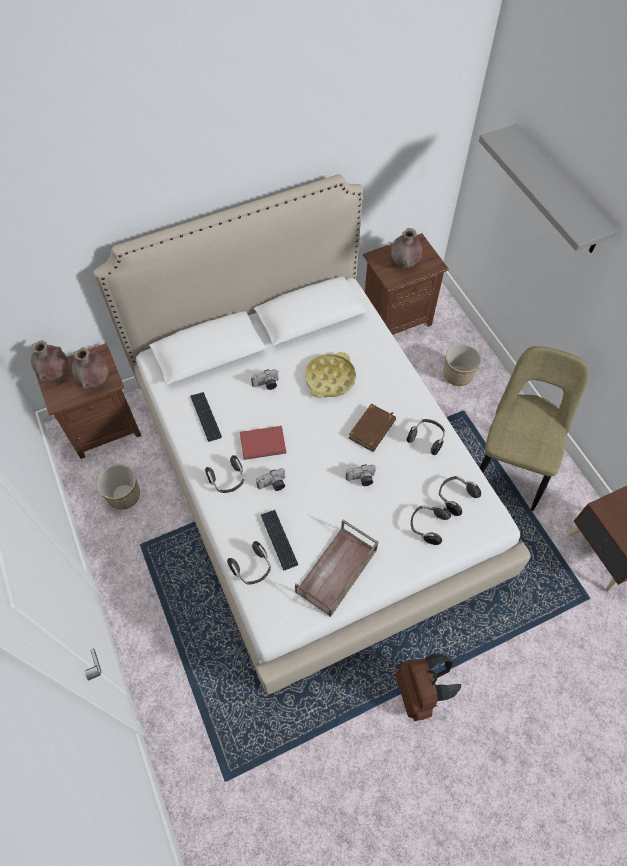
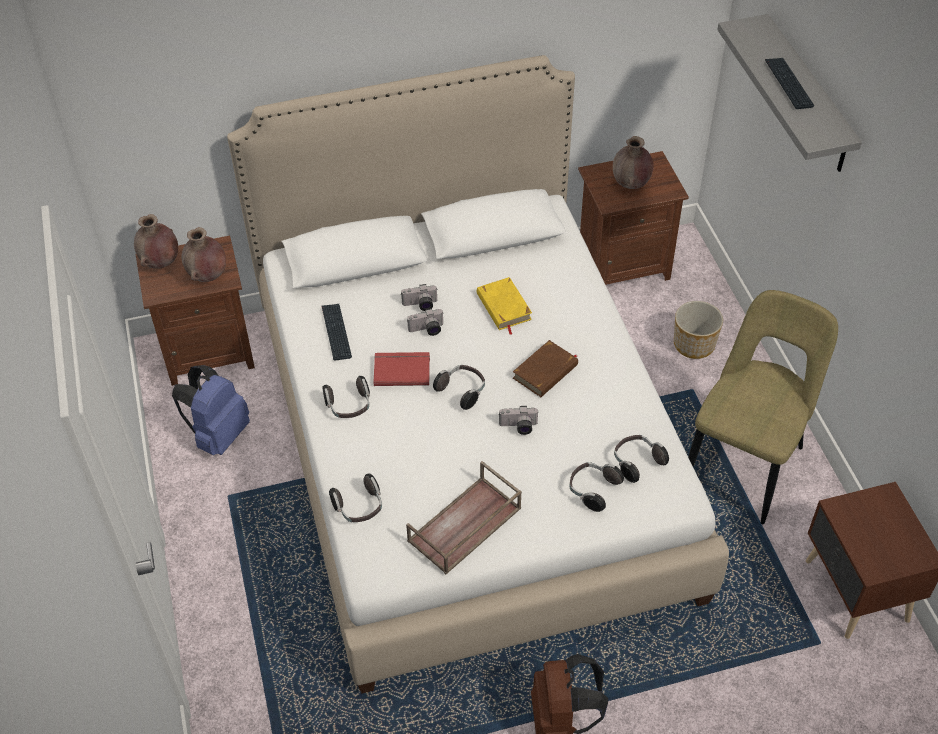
camera: 10 degrees right, 10 degrees down
(123, 495) = (218, 435): planter -> blue backpack
(273, 485) = (405, 419): camera -> camera (427, 330)
(279, 540) = (399, 480): keyboard -> keyboard (788, 84)
(330, 378) = (503, 307): yellow tray -> yellow book
(426, 439) = (614, 391): headphones -> headphones (462, 391)

